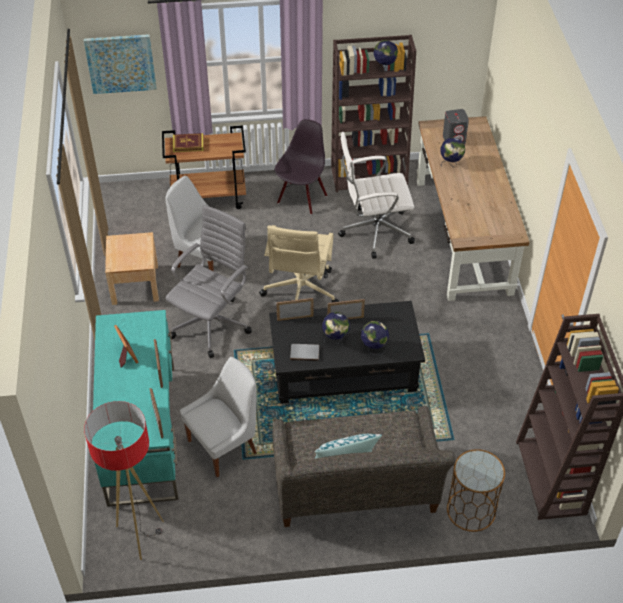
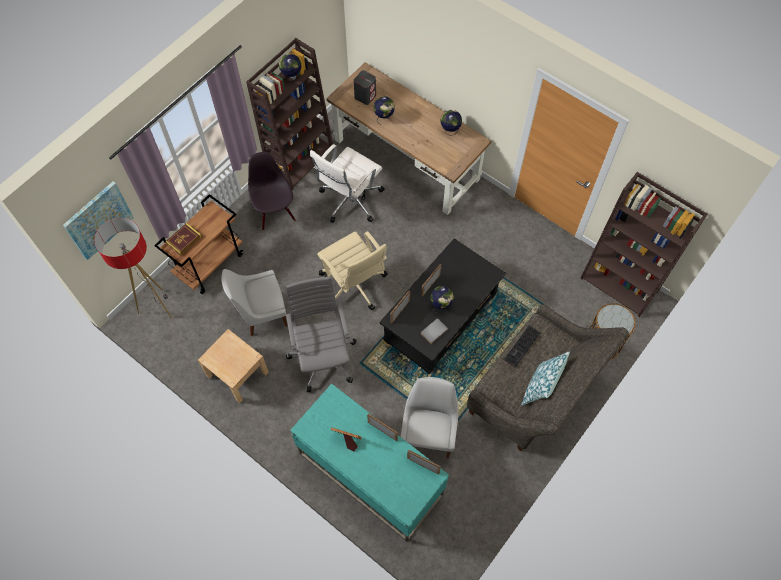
camera: 45 degrees left, 15 degrees up
(140, 535) = (448, 539): floor lamp -> floor lamp (157, 306)
(366, 425) = (522, 347): none -> keyboard
(373, 348) = (469, 291): globe -> globe (450, 131)

